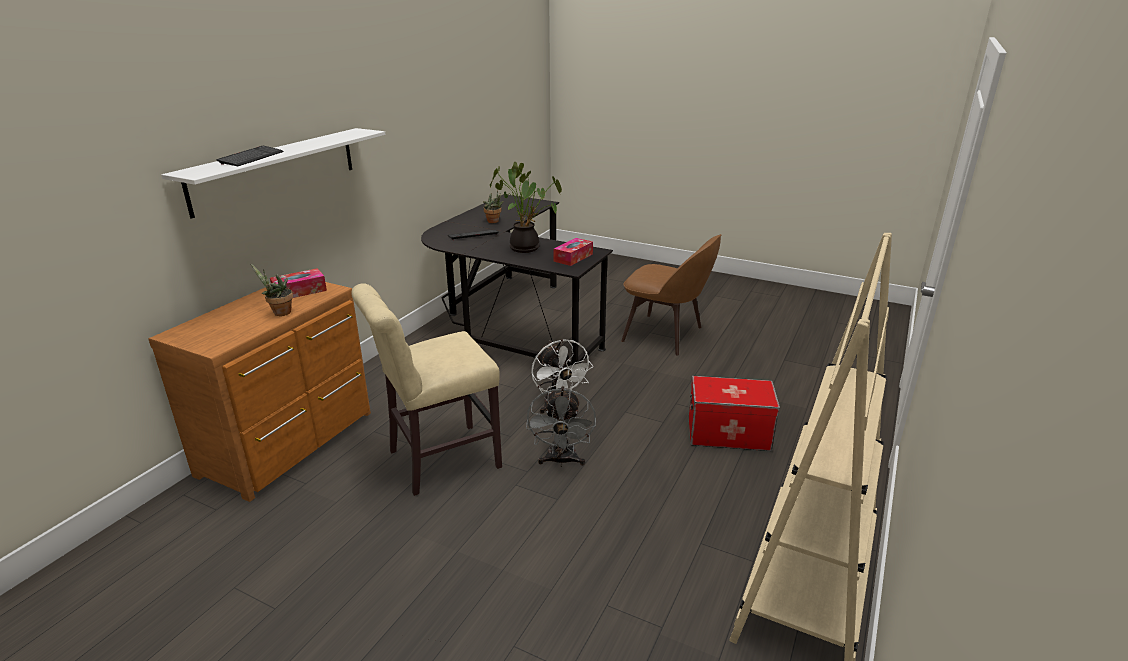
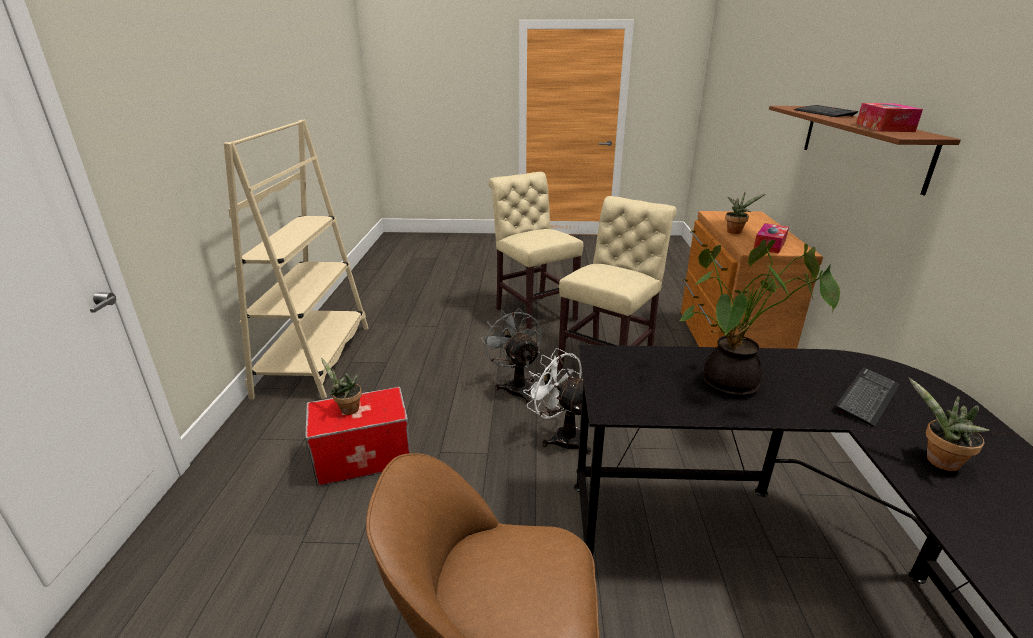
camera: 155 degrees right, 0 degrees up
(276, 169) = (861, 144): white shelf -> brown shelf
(433, 586) = (533, 313): none -> beige chair
(573, 257) = (628, 381): tissue box -> tissue box (884, 127)
(742, 392) = (347, 409): none -> potted plant

